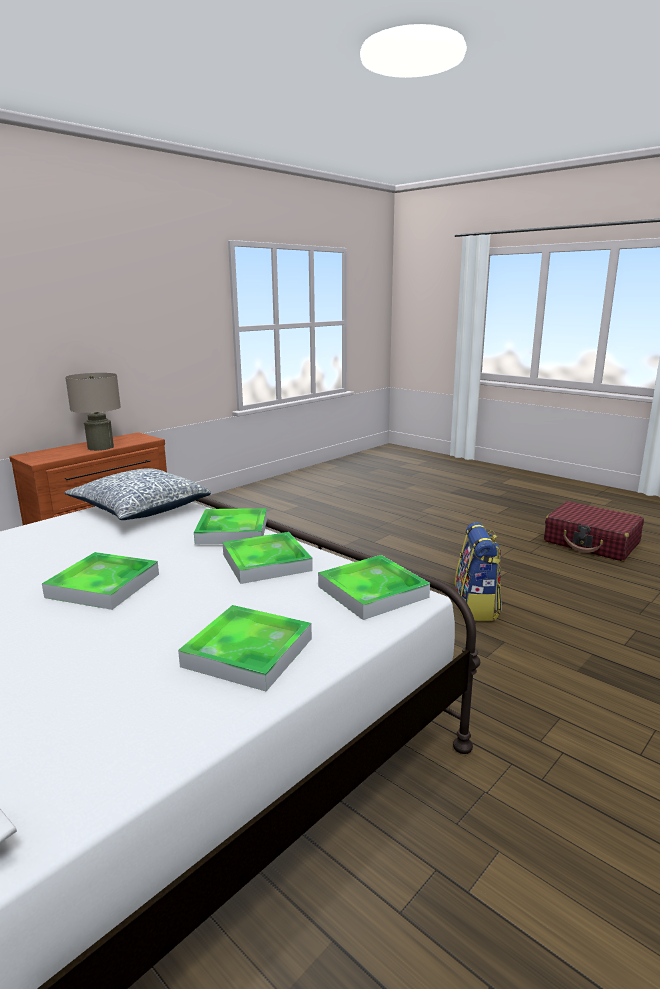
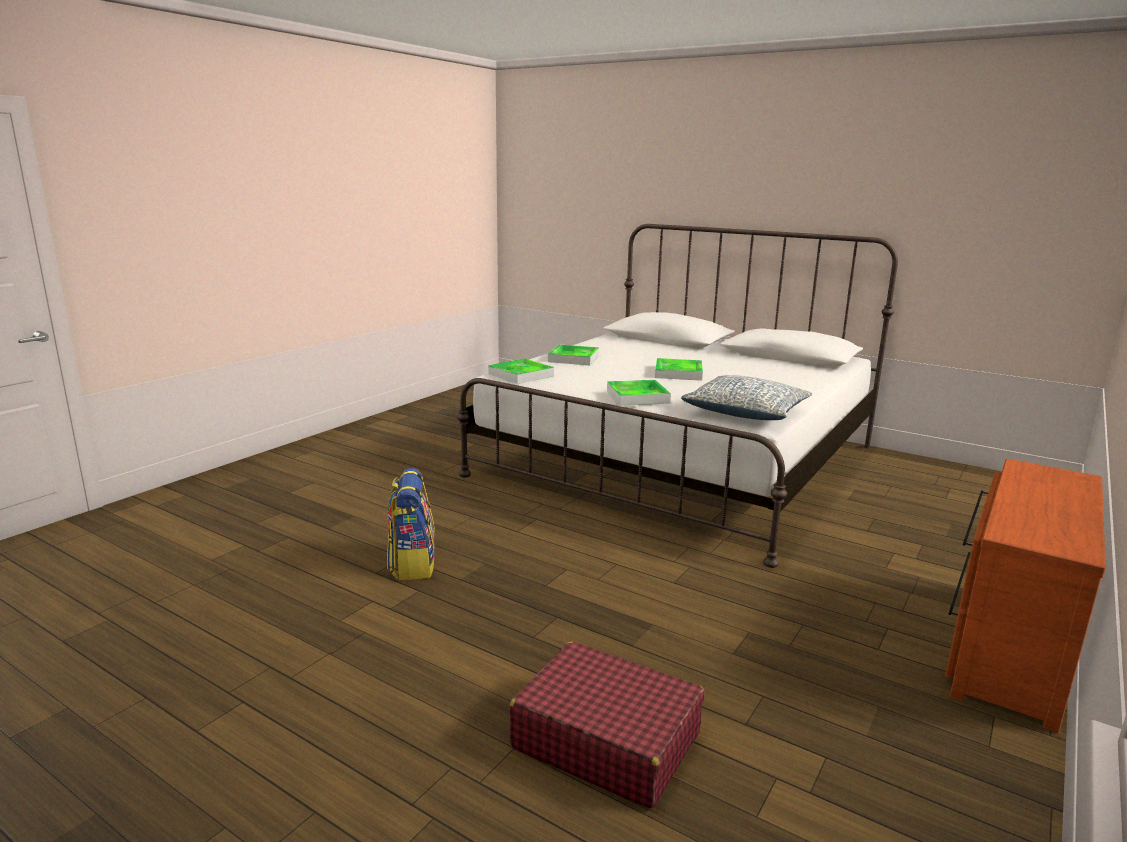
camera: 170 degrees right, 0 degrees up
(100, 447) = (1026, 502): beige table lamp -> none
(266, 562) = (594, 384): tray -> none
(591, 542) = (122, 706): red suitcase -> red suitcase (606, 740)

